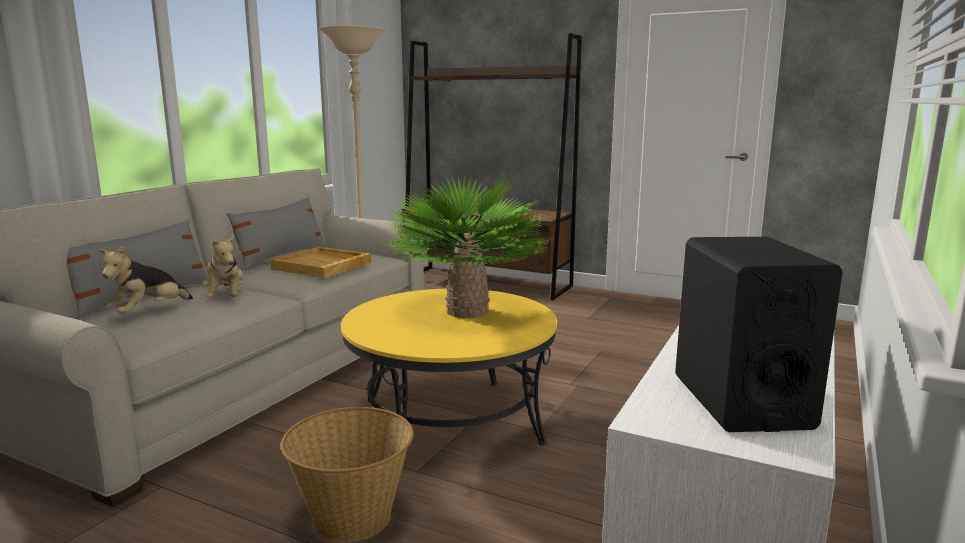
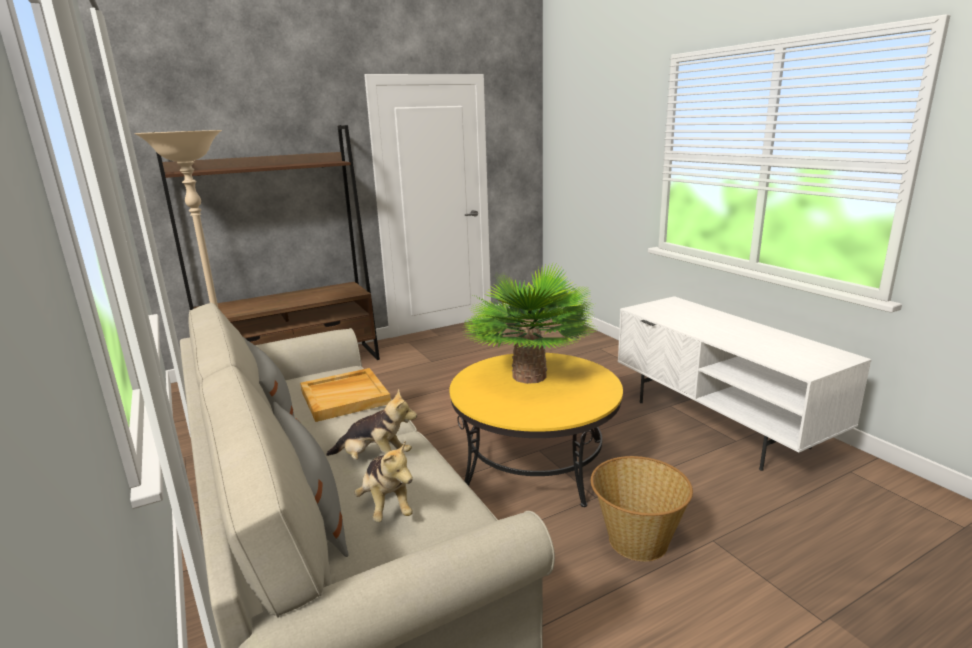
camera: 55 degrees left, 5 degrees up
(740, 401) = (789, 349): black speaker -> none

